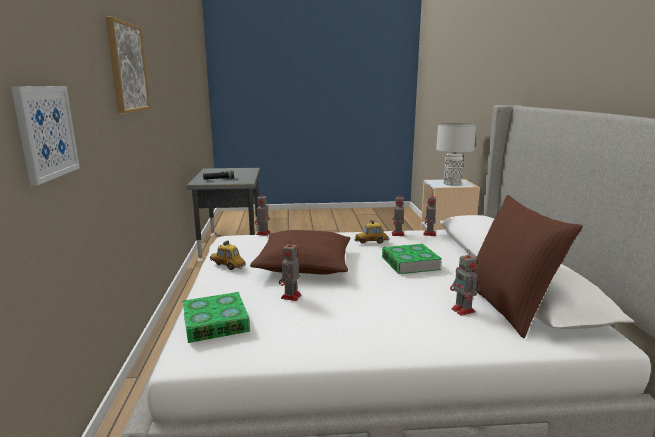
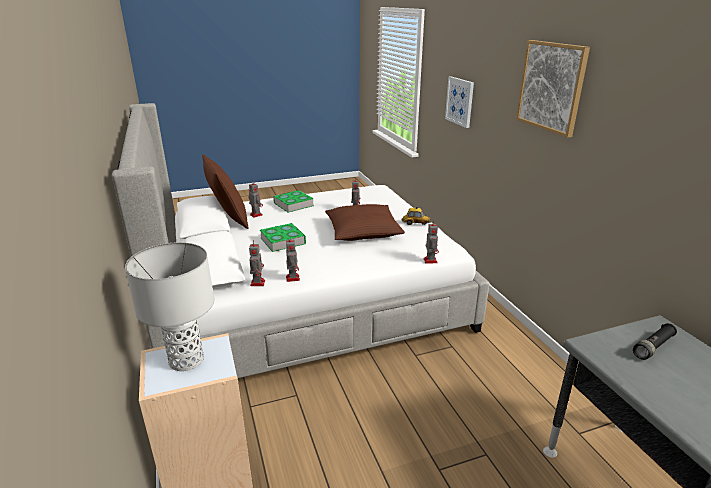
camera: 165 degrees right, 10 degrees up
(215, 323) = (381, 196): book -> book (293, 204)
(371, 242) = (318, 261): toy car -> none

